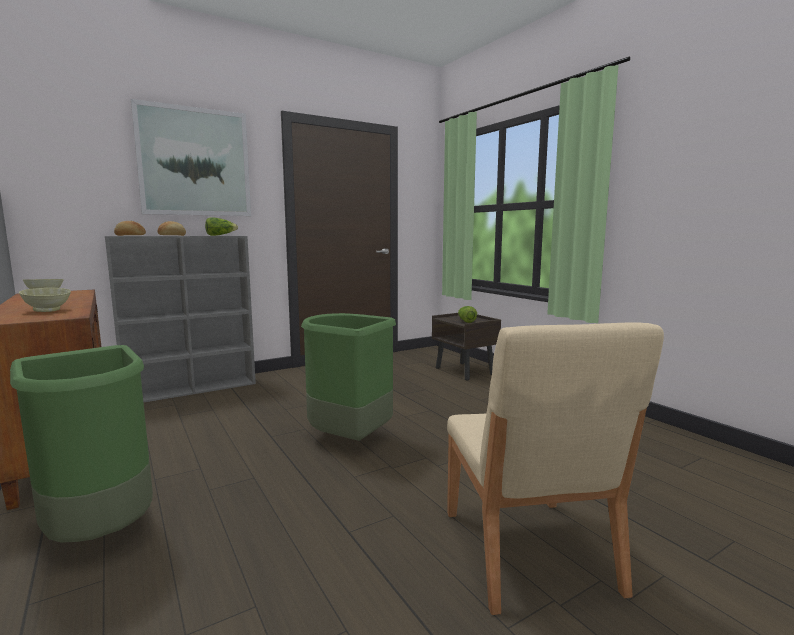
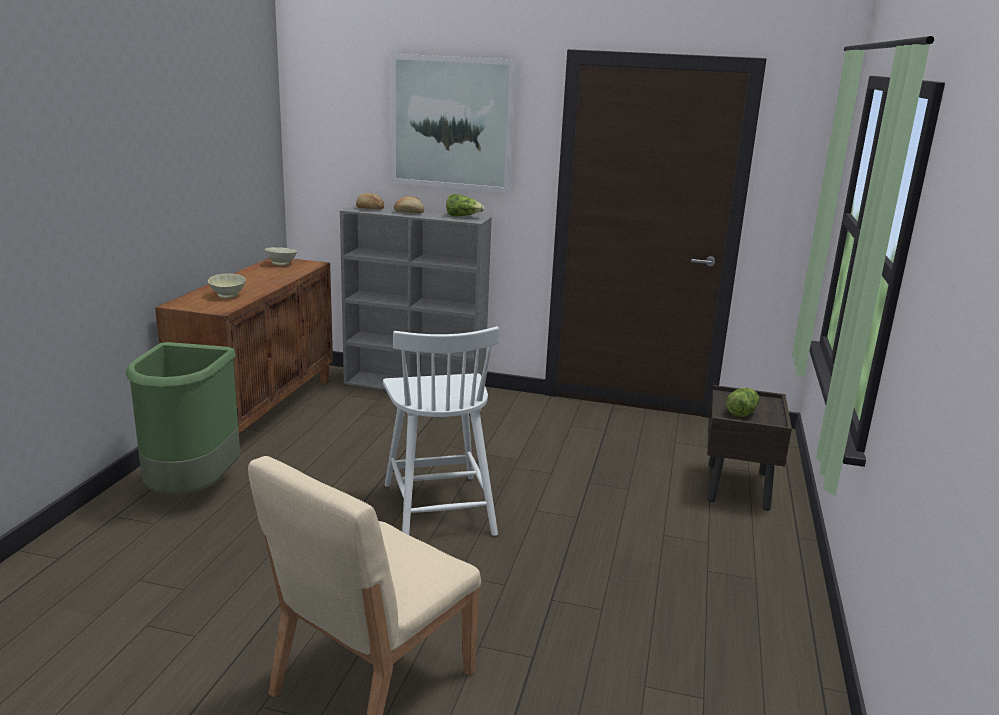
camera: 45 degrees right, 10 degrees up
(349, 440) = (438, 507): green trash can -> white chair

